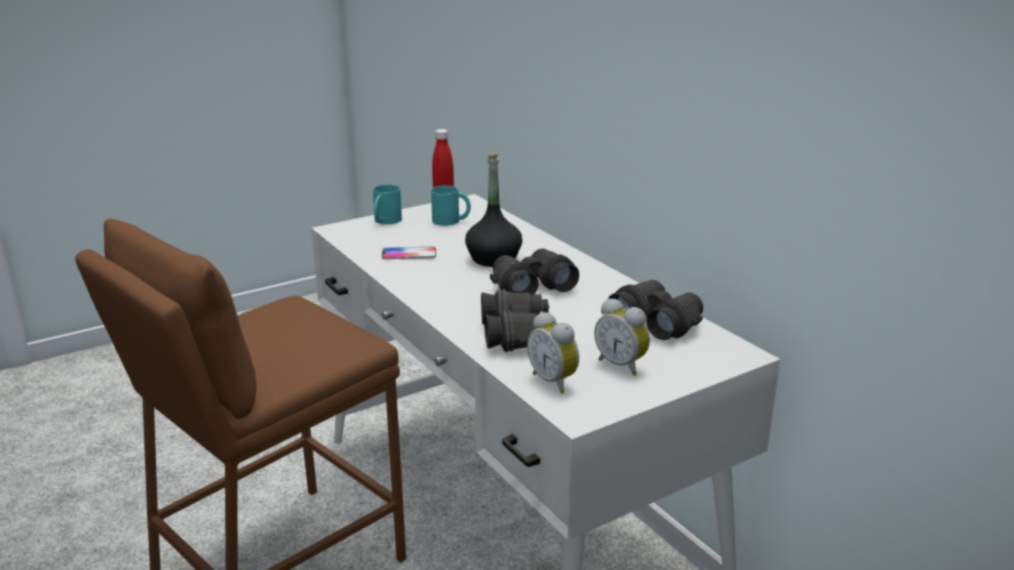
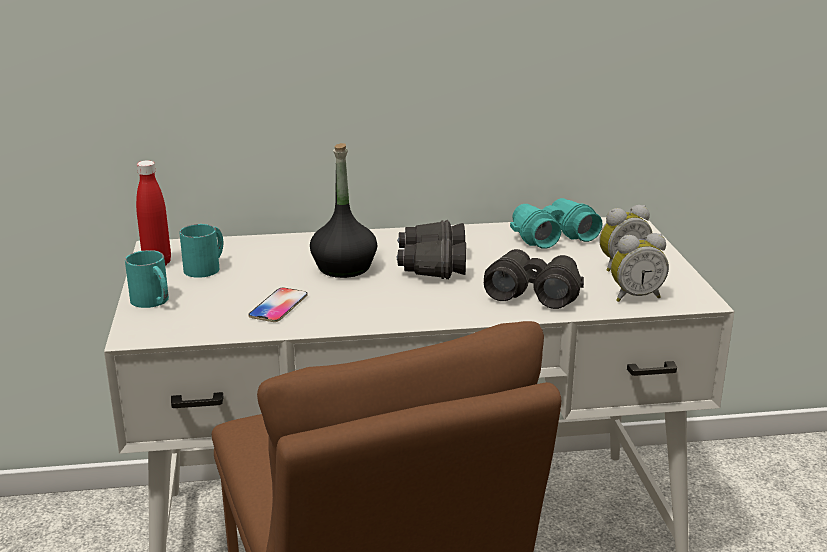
camera: 65 degrees left, 0 degrees up
(656, 322) = (552, 236): black binoculars -> turquoise binoculars

